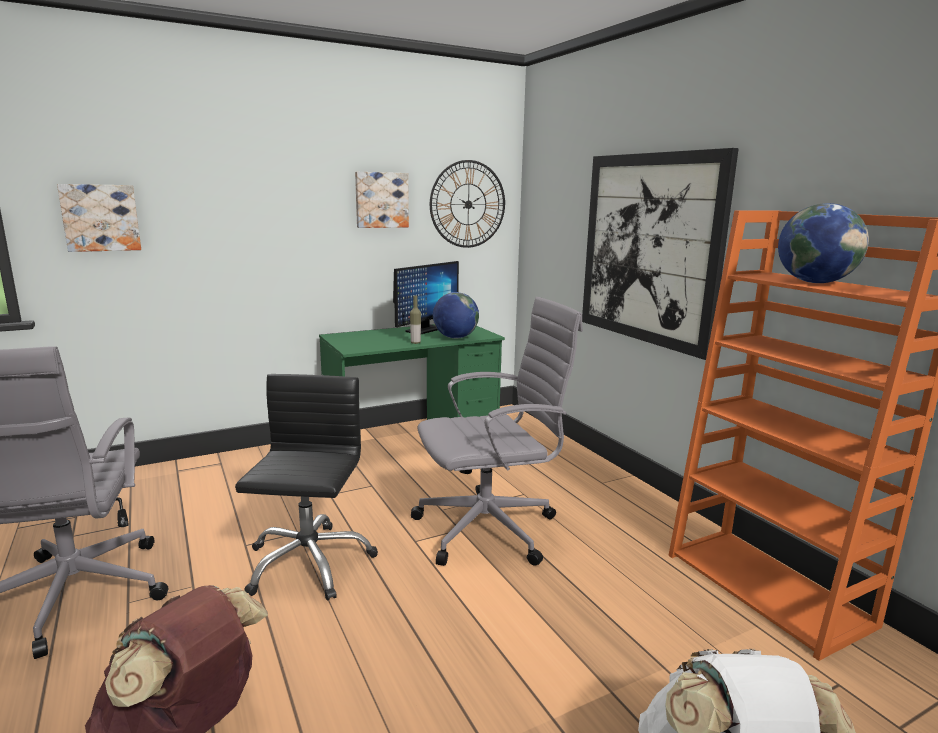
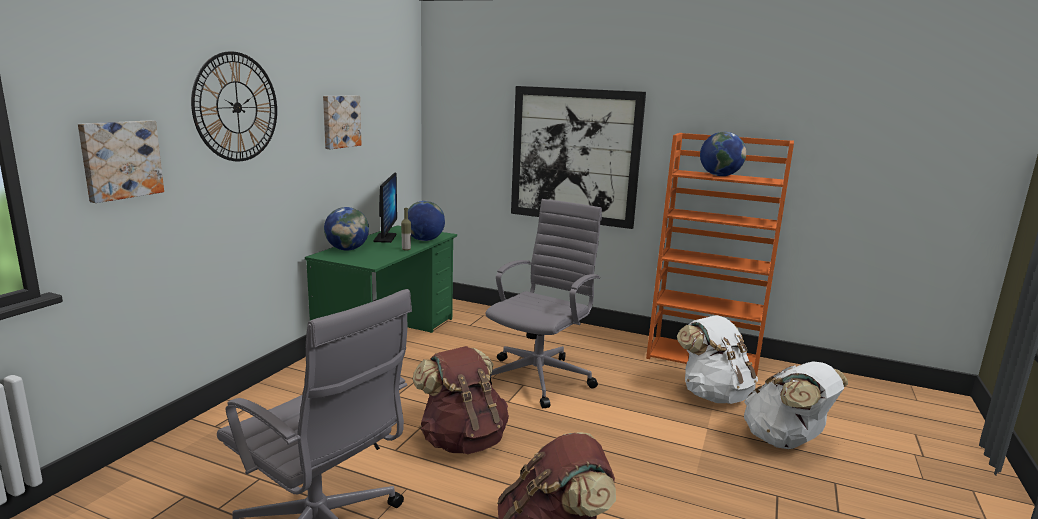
camera: 40 degrees left, 0 degrees up
(308, 563) = (462, 440): black office chair -> brown backpack
(366, 334) = (347, 249): none -> globe
(468, 204) = (393, 121): wall clock -> wall clock (237, 107)
(700, 648) = (713, 395): none -> white backpack

